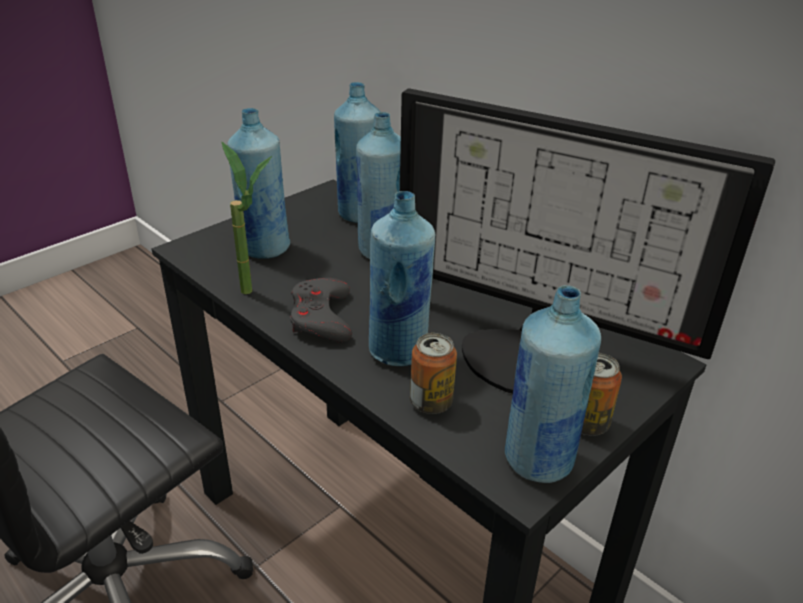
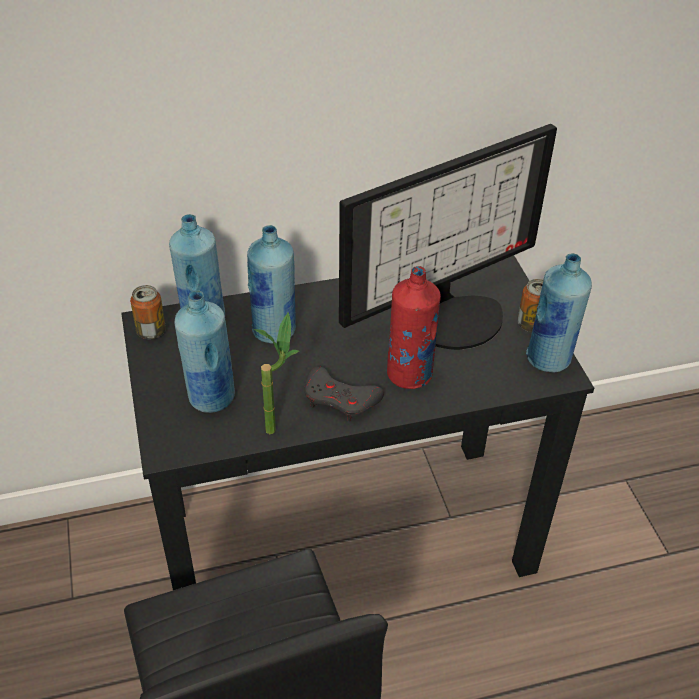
camera: 60 degrees left, 10 degrees up
(399, 351) = (409, 374): blue bottle -> red bottle
(431, 402) = (472, 381): can -> can (151, 331)

